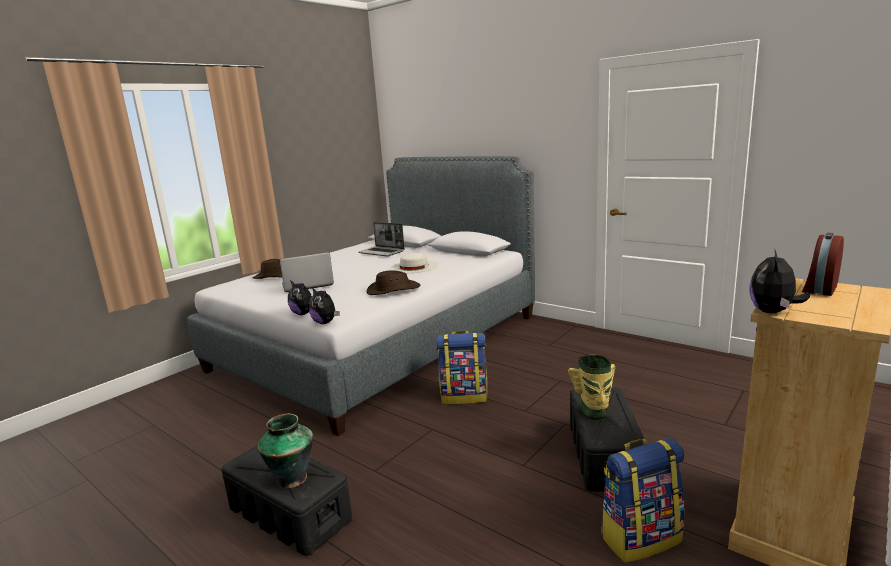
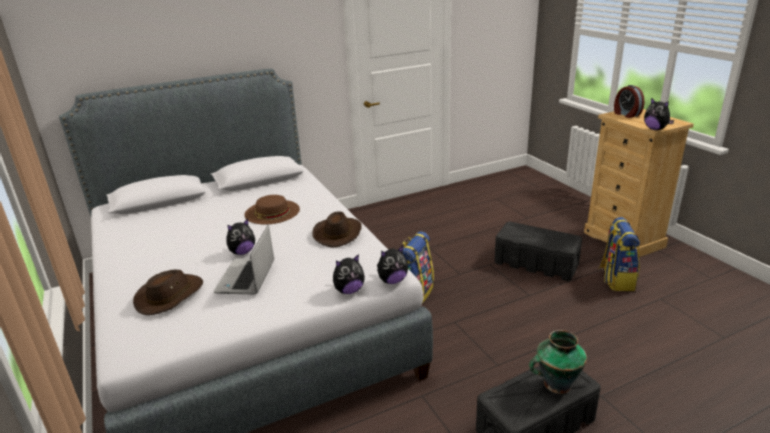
camera: 65 degrees left, 10 degrees up
(344, 276) = (242, 252): none -> plush toy
(382, 252) = (177, 218): laptop -> none
(414, 266) = (272, 212): white hat -> brown hat
(594, 413) = (536, 238): vase -> none

